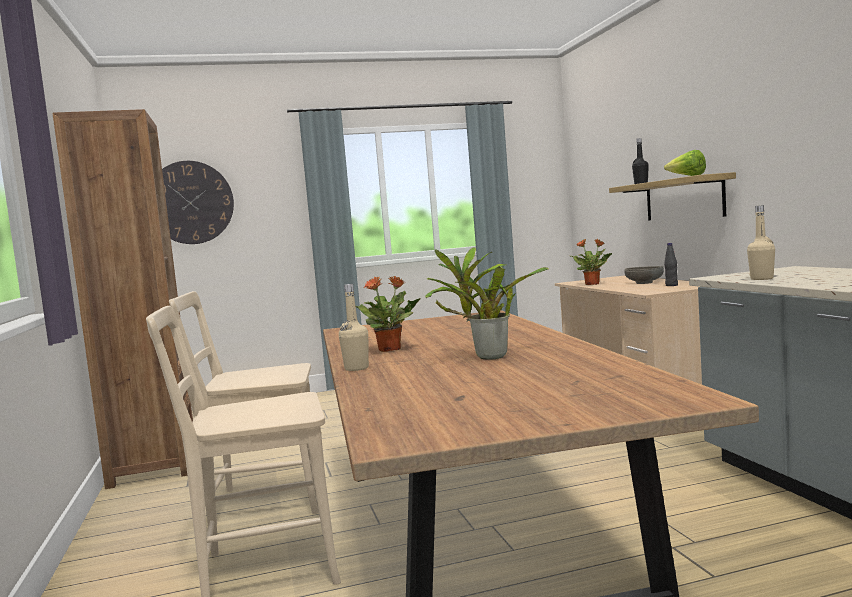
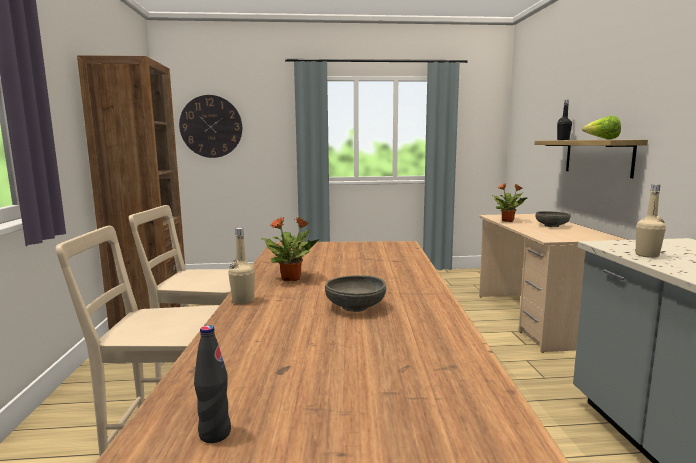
camera: 10 degrees right, 5 degrees up
(486, 357) = (355, 307): potted plant -> grey bowl
(671, 285) = (573, 233): black bottle -> black bottle (215, 434)

